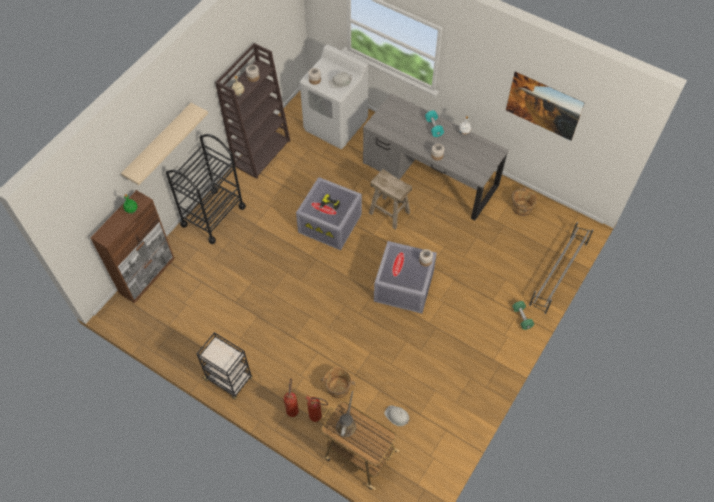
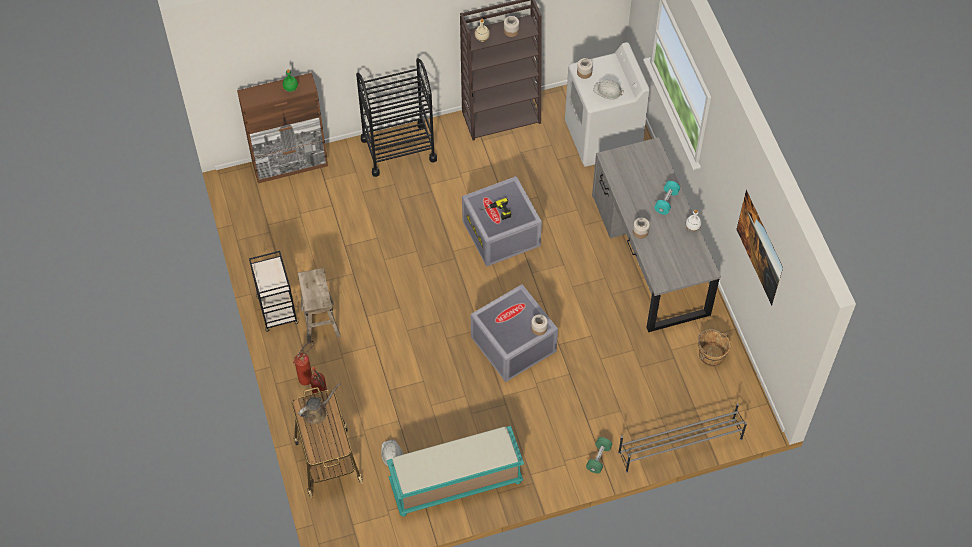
camera: 40 degrees right, 0 degrees up
(159, 143) = (360, 41): beige shelf -> none
(338, 388) = (363, 390): brown bucket -> none
(389, 213) = (569, 263): beige stool -> beige stool (320, 322)
(454, 402) = (455, 483): none -> turquoise bench

